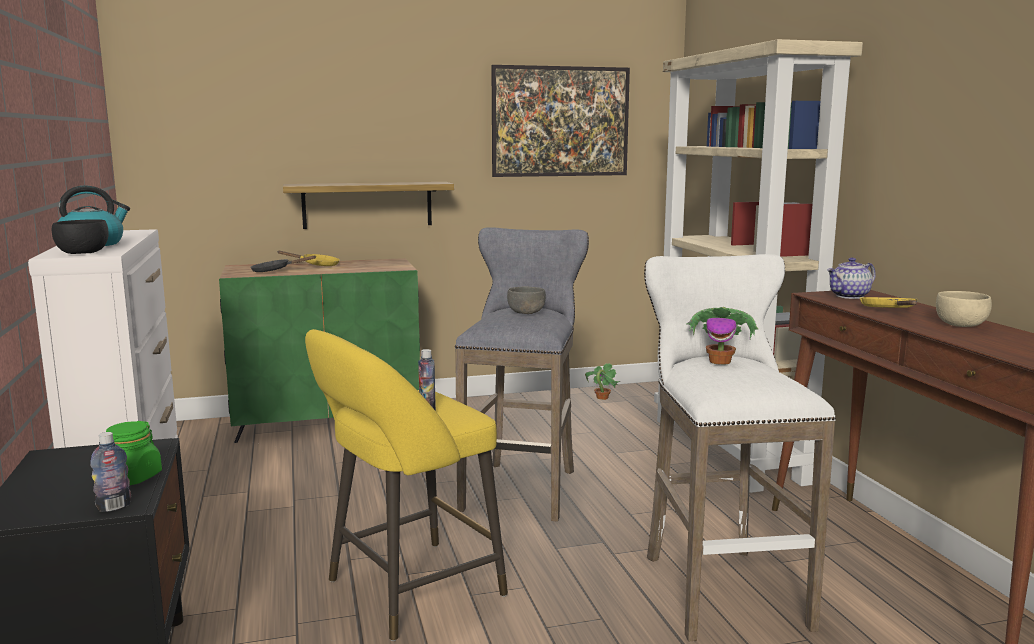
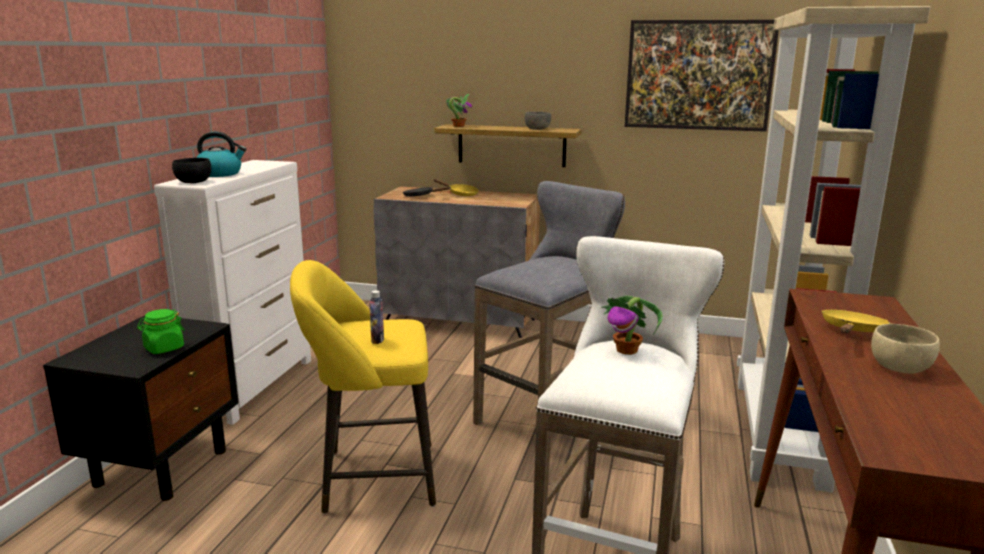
camera: 30 degrees right, 5 degrees up
(114, 507) = (127, 367): bottle -> none
(328, 422) = (460, 322): green cabinet -> grey cabinet
(525, 312) = (552, 264): grey bowl -> grey bowl (537, 129)
(601, 398) = (708, 348): potted plant -> potted plant (458, 126)
(850, 296) = (846, 304): teapot -> none

